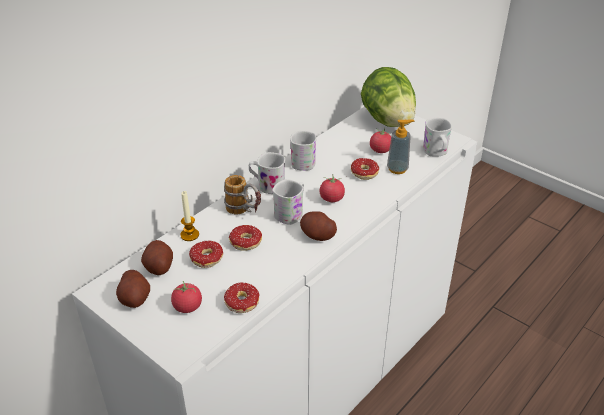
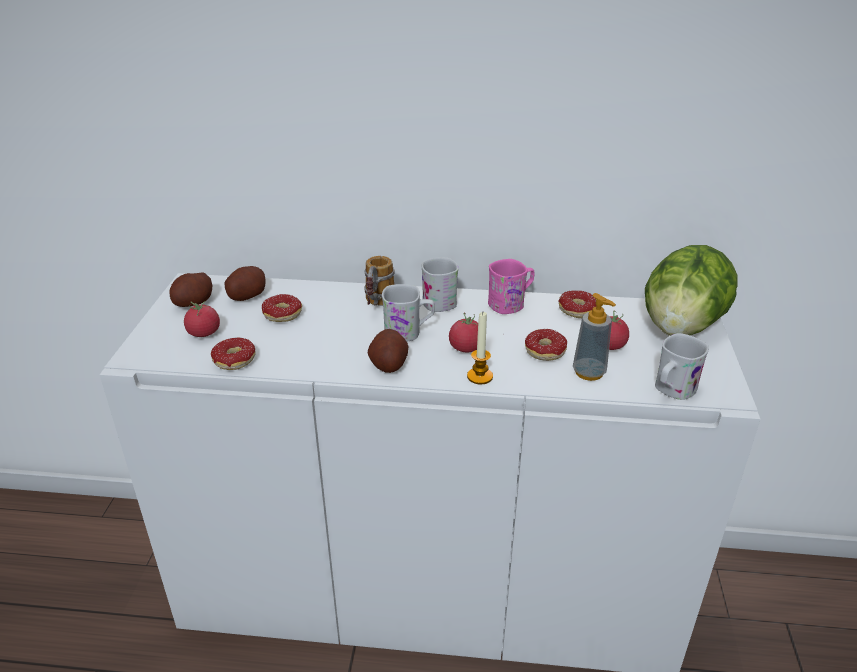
camera: 55 degrees right, 5 degrees down
(189, 235) = (308, 291): candle -> candle (480, 376)
(245, 246) = (323, 327): donut -> donut (571, 312)
(303, 161) = (511, 304): white mug -> pink mug

